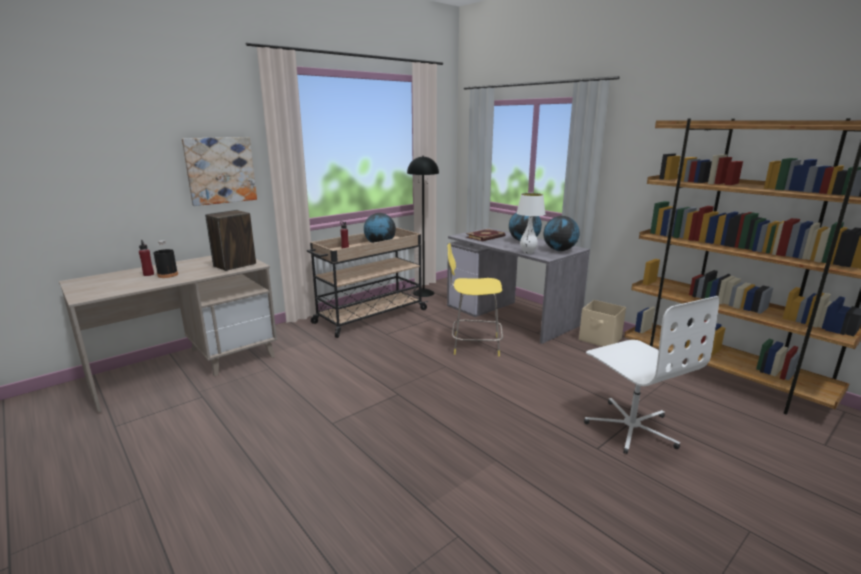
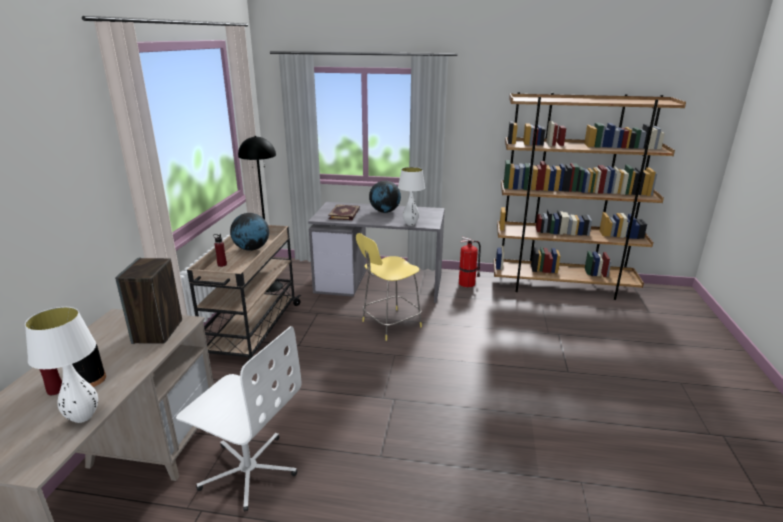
camera: 40 degrees left, 5 degrees up
(133, 287) = (83, 417): none -> white table lamp
(220, 170) = (70, 206): picture -> none
(559, 250) = (427, 215): globe -> none
(600, 339) = (467, 283): beige storage box -> fire extinguisher
(631, 427) = (565, 346): white office chair -> white office chair (249, 470)

